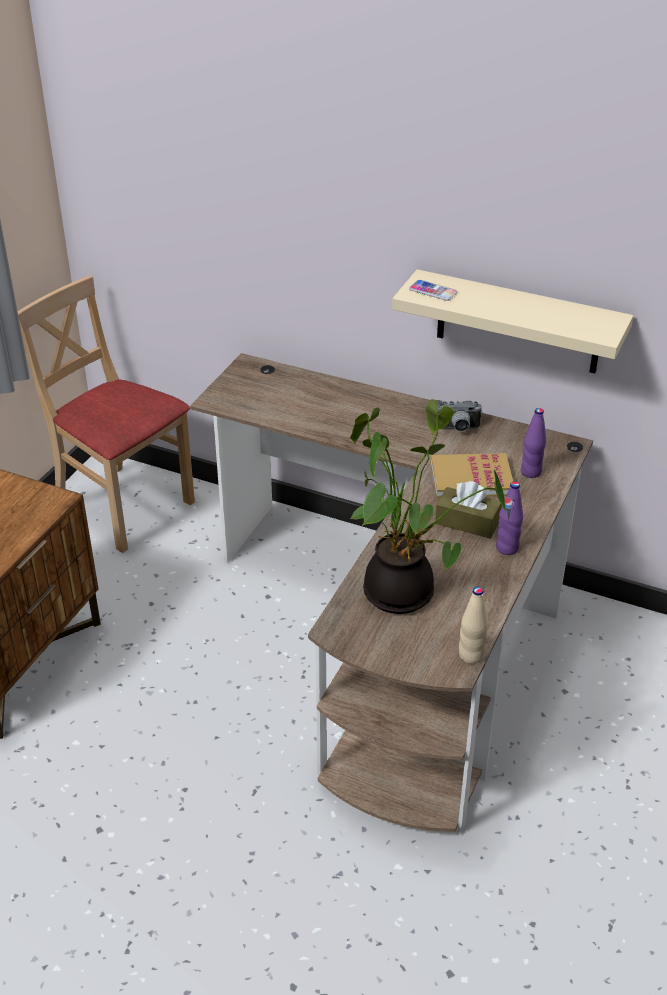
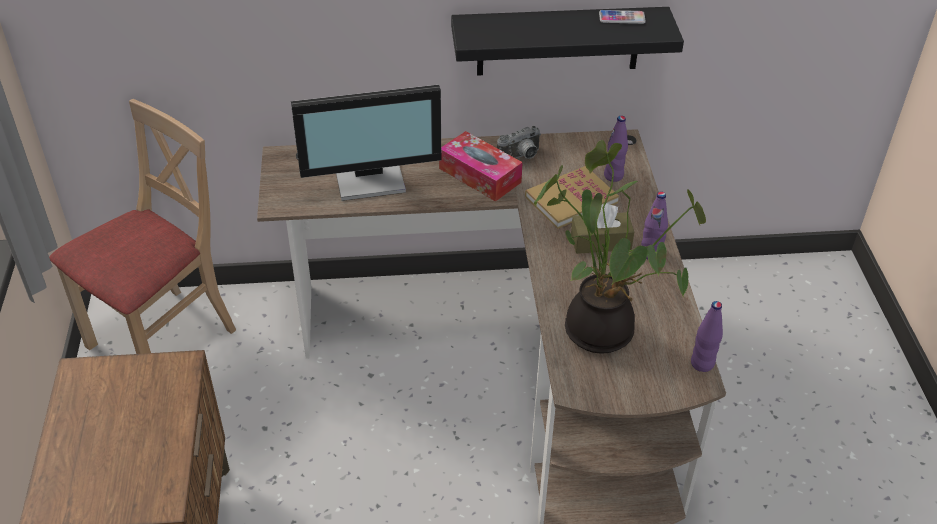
camera: 30 degrees left, 5 degrees up
(123, 506) = (163, 340): beige chair -> beige chair turned 120 degrees clockwise
(307, 405) = (370, 178): none -> monitor
(405, 432) = (480, 175): none -> tissue box
(433, 291) = (486, 33): phone -> phone (622, 18)
(471, 655) = (702, 364): beige bottle -> purple bottle
(518, 323) = (558, 41): beige shelf -> black shelf

